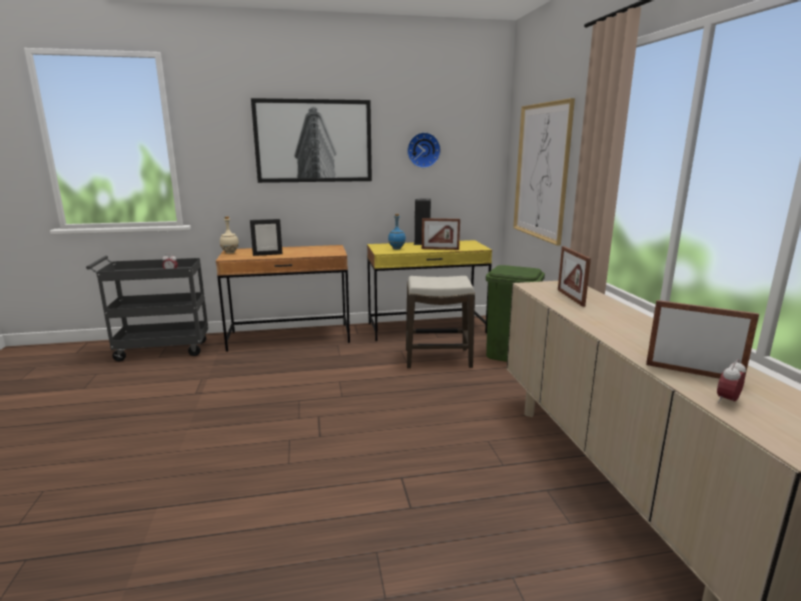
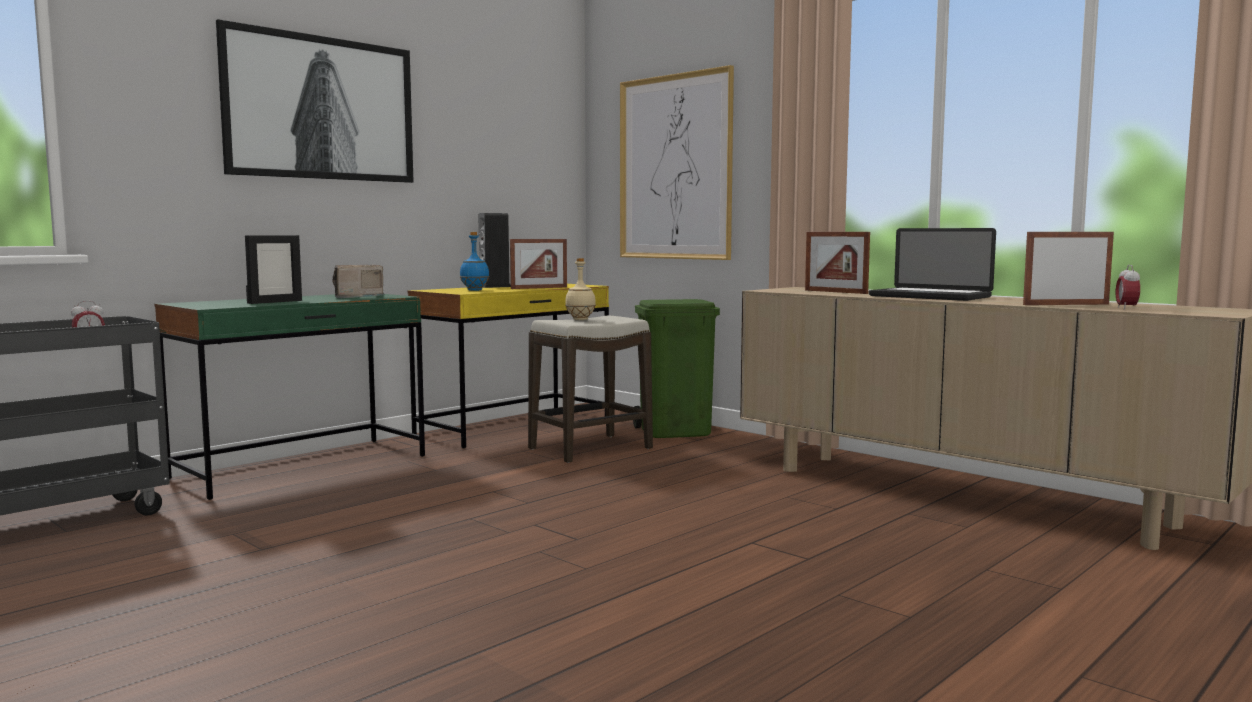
camera: 35 degrees left, 10 degrees down
(230, 253) = (189, 304): beige bottle -> beige bottle (580, 319)
(290, 337) = (302, 467): brown desk -> green desk
(317, 251) = (355, 297): none -> radio
(423, 150) = (482, 138): wall clock -> none
(617, 323) = (929, 296): none -> laptop

